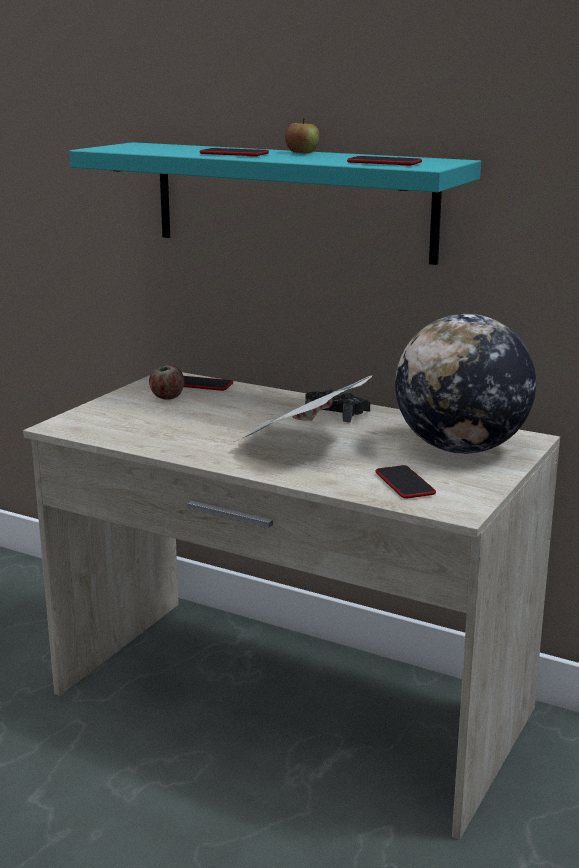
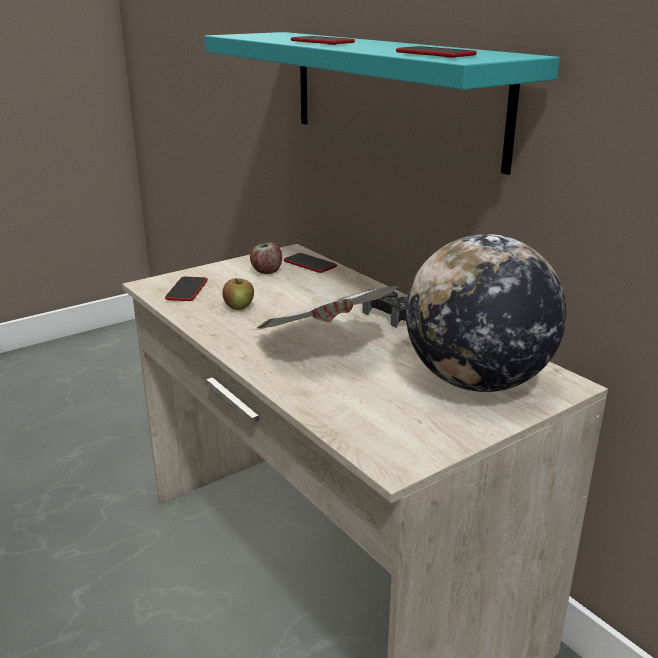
camera: 25 degrees right, 5 degrees up
(302, 152) = (392, 43): apple -> apple (239, 306)
(404, 483) = (374, 412): phone -> phone (187, 290)

